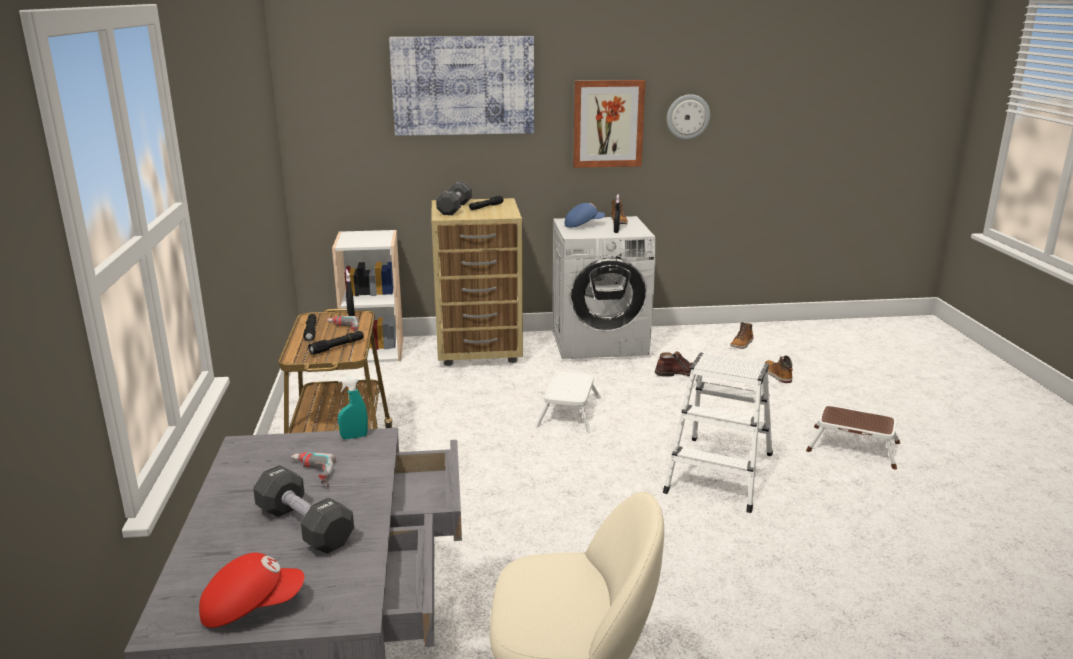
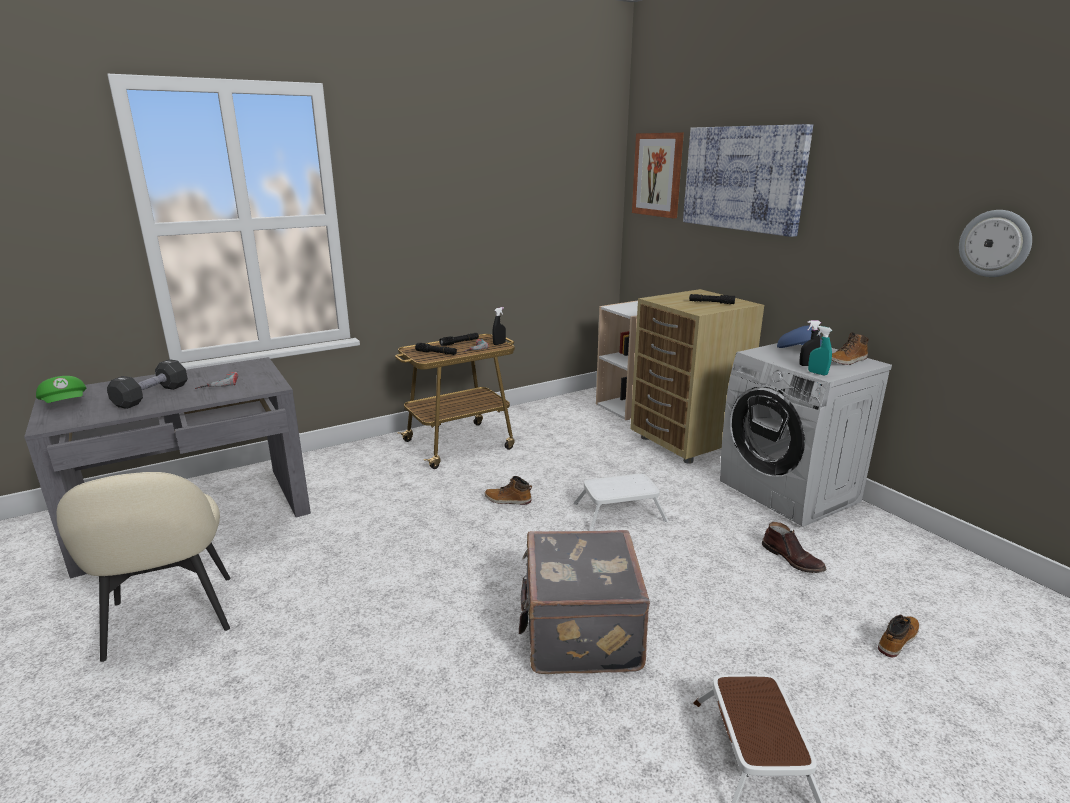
camera: 65 degrees right, 0 degrees up
(251, 607) = (66, 404): red cap -> green cap
(354, 437) = (273, 382): turquoise spray bottle -> turquoise spray bottle (817, 373)
(454, 208) = (686, 297): black dumbbell -> none
(608, 124) = (880, 238): picture -> picture (657, 175)
(720, 472) = (579, 632): white step ladder -> grey suitcase
(742, 344) = (952, 591): boot -> boot (508, 500)

